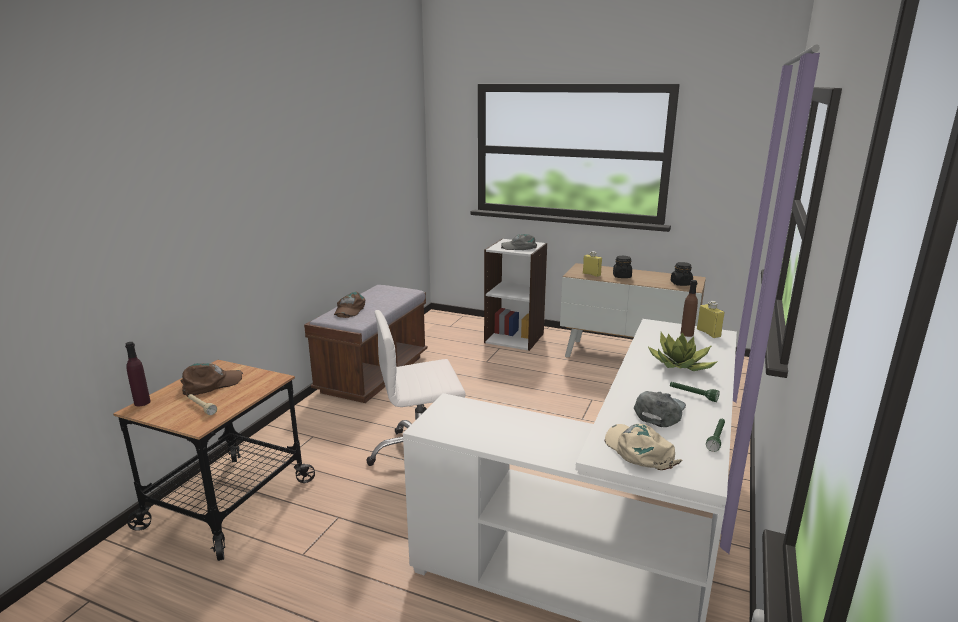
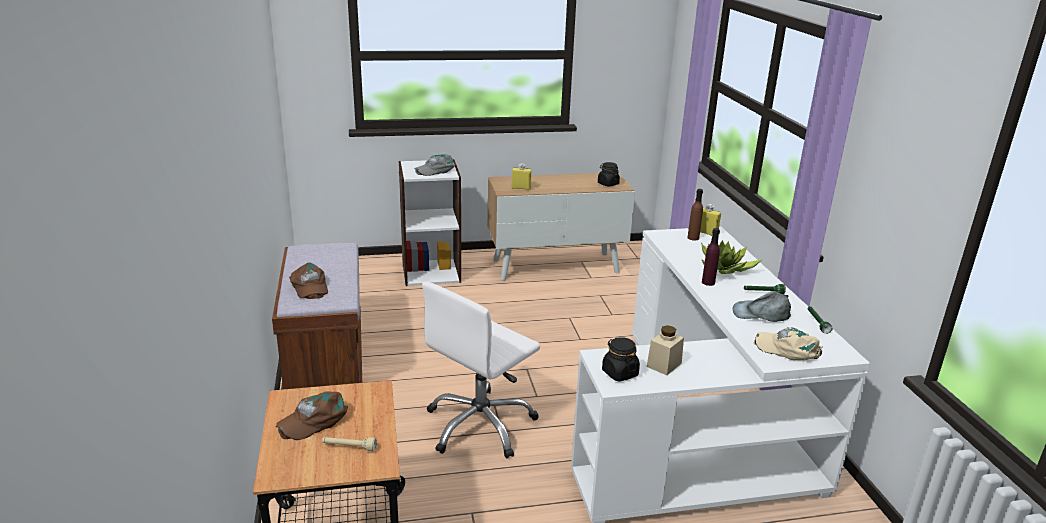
camera: 35 degrees left, 5 degrees up
(142, 402) = (268, 468): purple bottle -> purple bottle (708, 282)
(211, 384) = (314, 420): brown cap -> brown cap turned 150 degrees counterclockwise
(498, 426) = (664, 365): none -> beige jar
(621, 276) = (550, 185): black jar -> black jar (619, 373)
(659, 412) = (761, 314): grey cap -> grey cap turned 75 degrees counterclockwise

